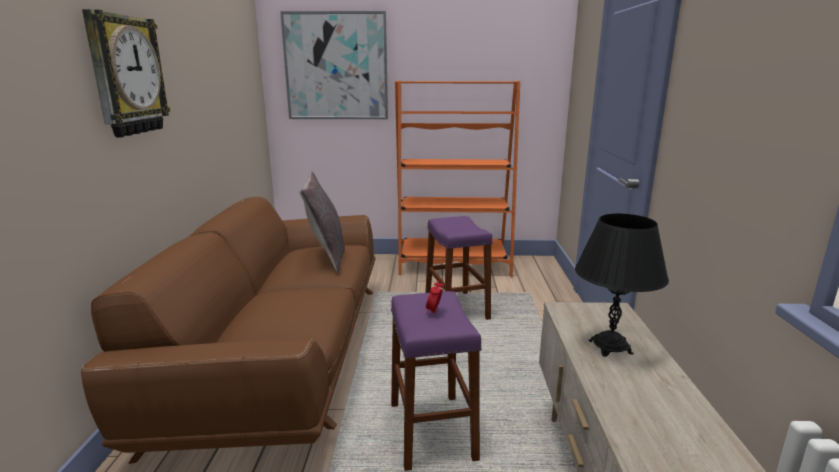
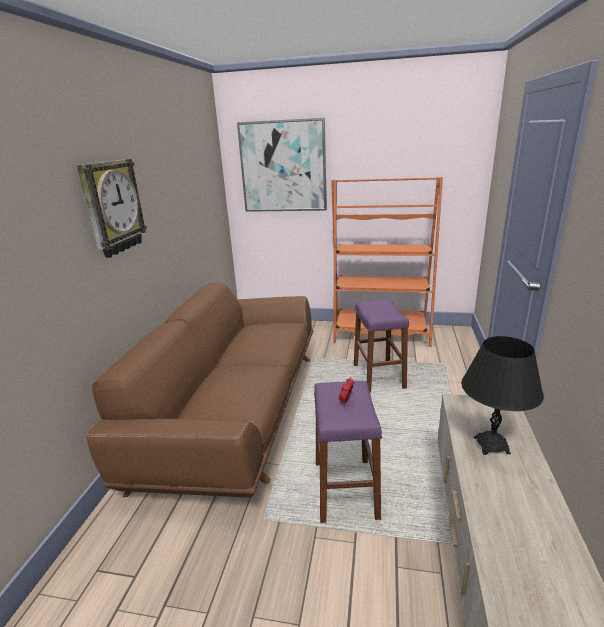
camera: 10 degrees right, 5 degrees up
(326, 256) = (270, 335): grey pillow -> none

